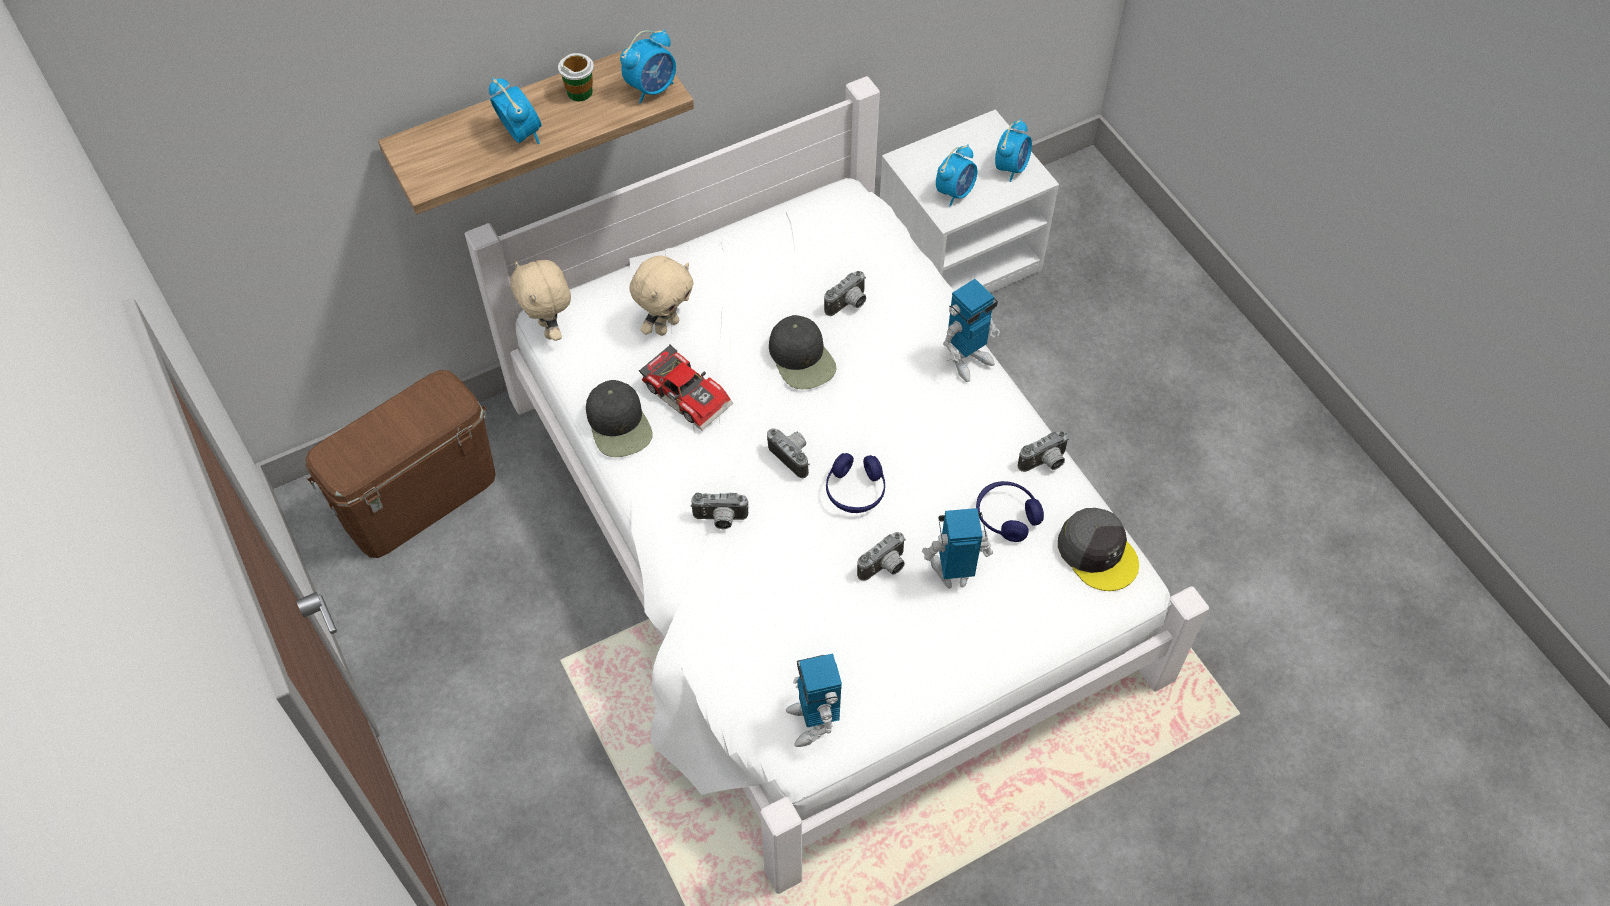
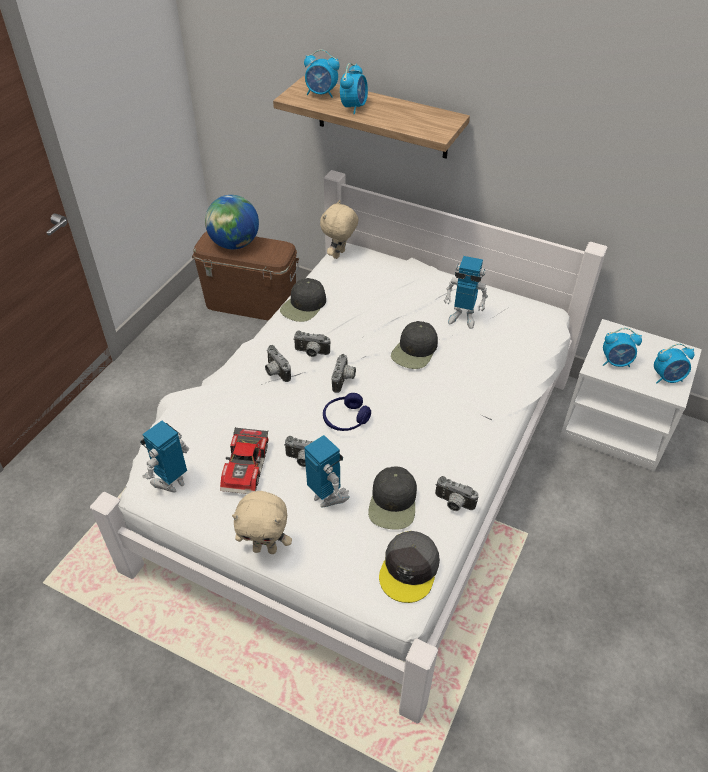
camera: 55 degrees right, 10 degrees down
(377, 438) = (234, 244): none -> globe
(580, 92) = (404, 111): cup -> none
(652, 88) = (435, 129): alarm clock -> alarm clock (321, 94)
(666, 325) = (383, 290): beige plush toy -> beige plush toy (265, 548)
(688, 393) = (347, 319): toy car -> toy car (247, 466)
(848, 305) = (473, 351): camera -> camera (311, 353)
(967, 360) = (491, 423): toy robot -> toy robot (462, 317)
(1007, 516) = (393, 503): blue headphones -> black cap

